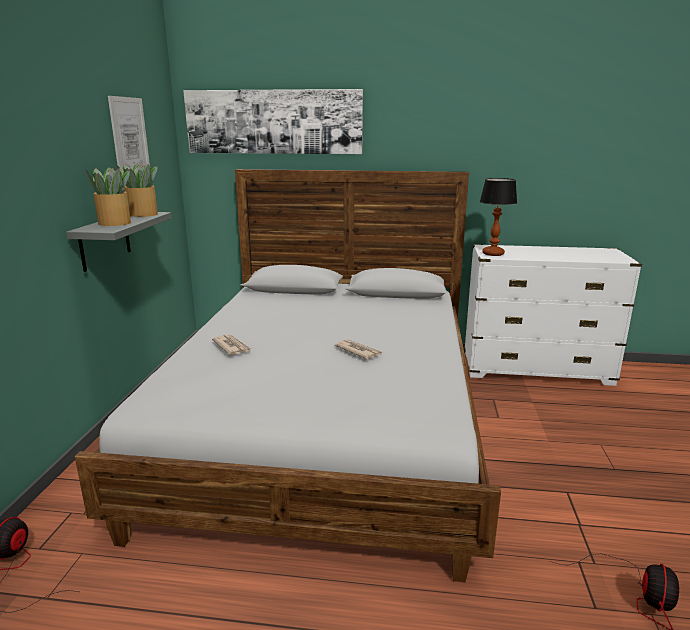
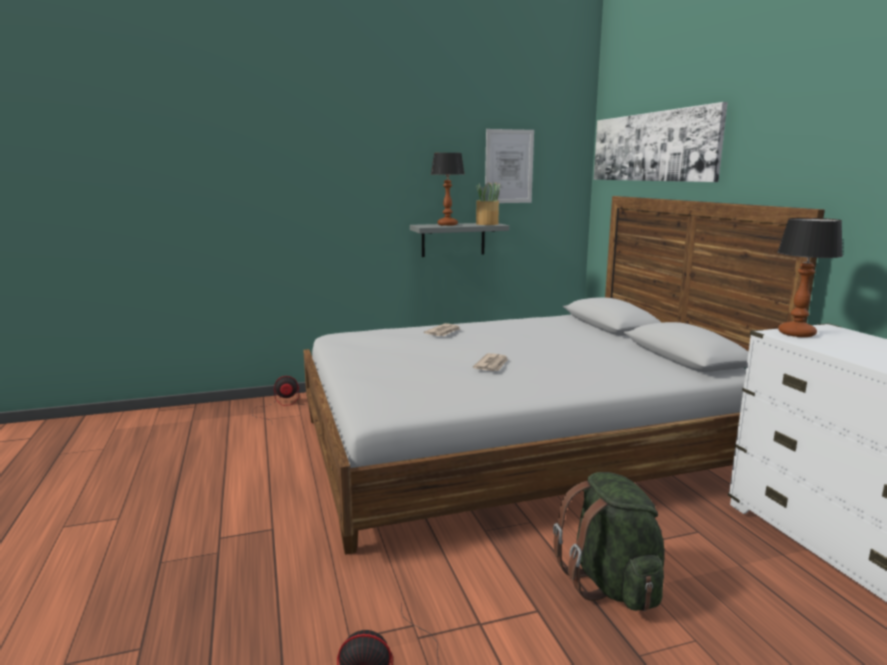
camera: 65 degrees right, 5 degrees down
(114, 223) = (447, 224): potted plant -> table lamp
(542, 451) = (611, 583): none -> green backpack

